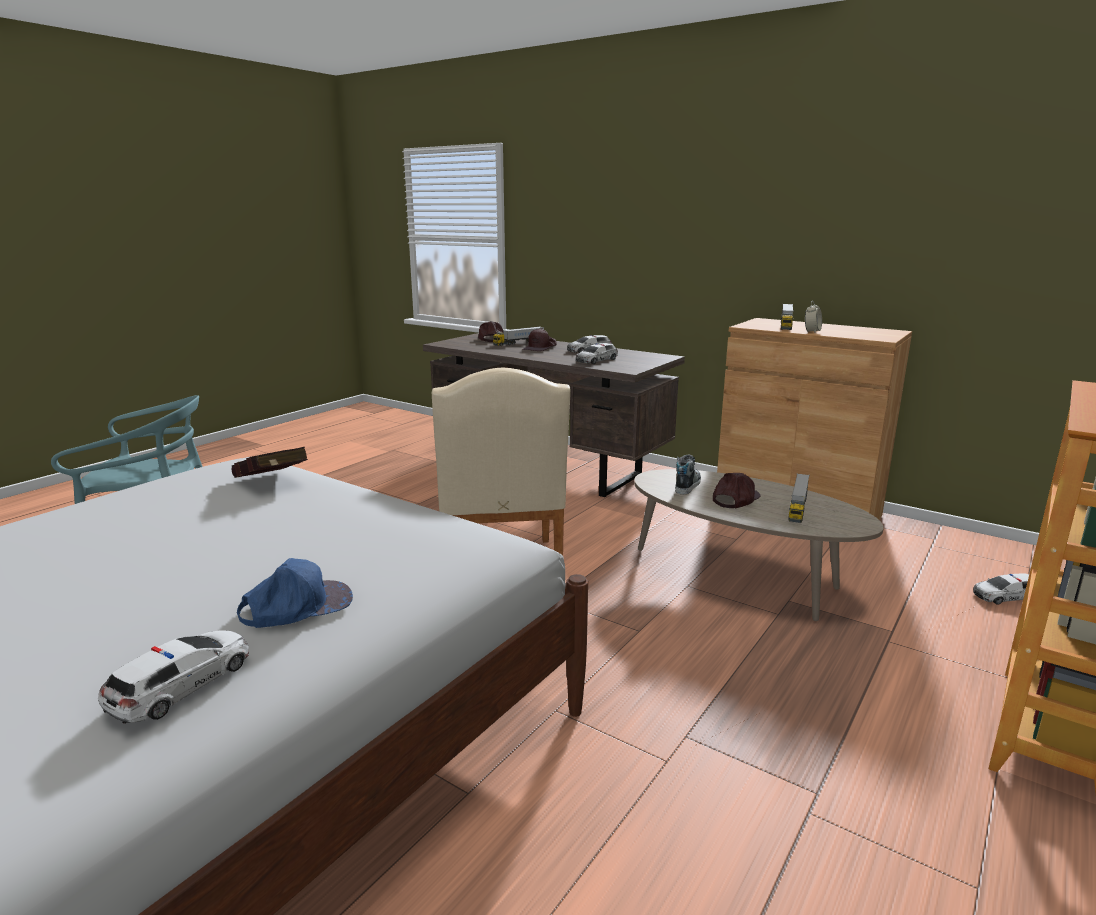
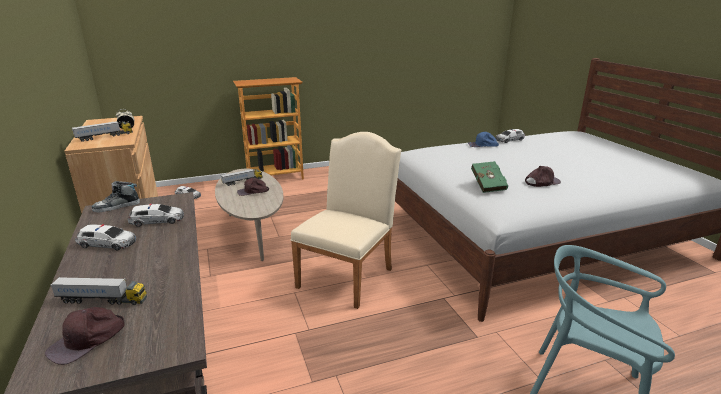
camera: 145 degrees left, 5 degrees up
(272, 483) = (487, 185): red book -> green book
(540, 348) = (122, 270): brown cap -> brown cap (541, 182)
(687, 485) = (254, 203): shoe -> shoe (117, 207)

